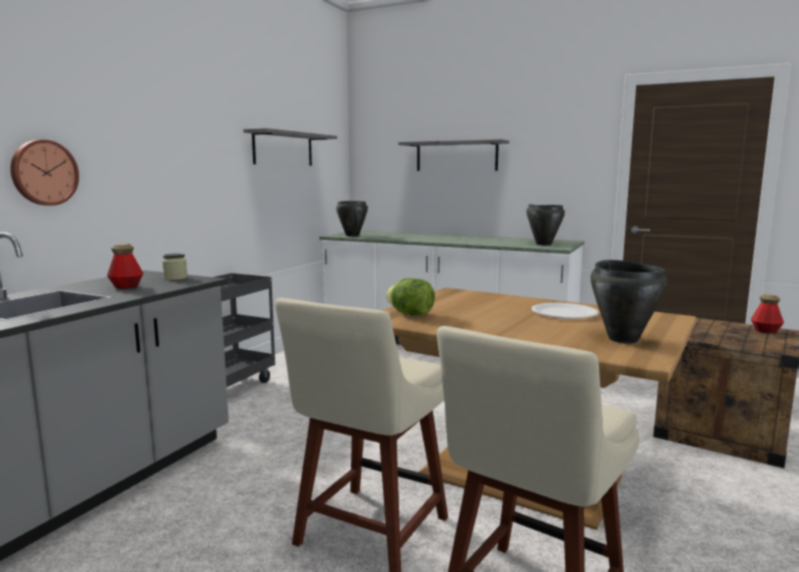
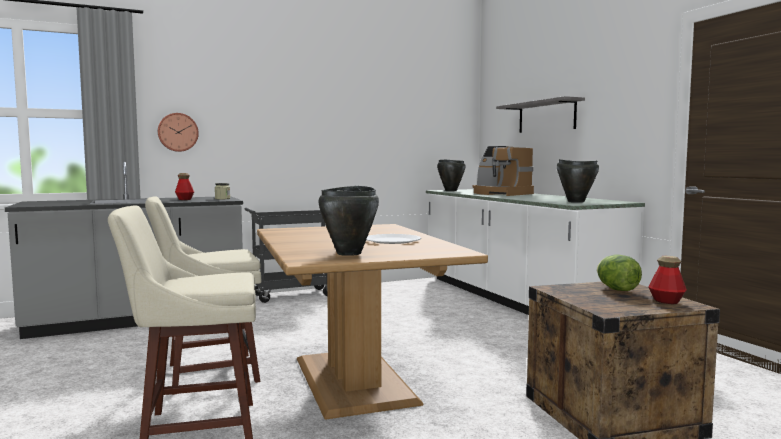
camera: 40 degrees right, 5 degrees down
(283, 149) = (390, 116): grey shelf -> none
(410, 314) = (297, 230): lettuce -> lettuce (617, 289)
(422, 237) = (500, 193): none -> coffee machine

